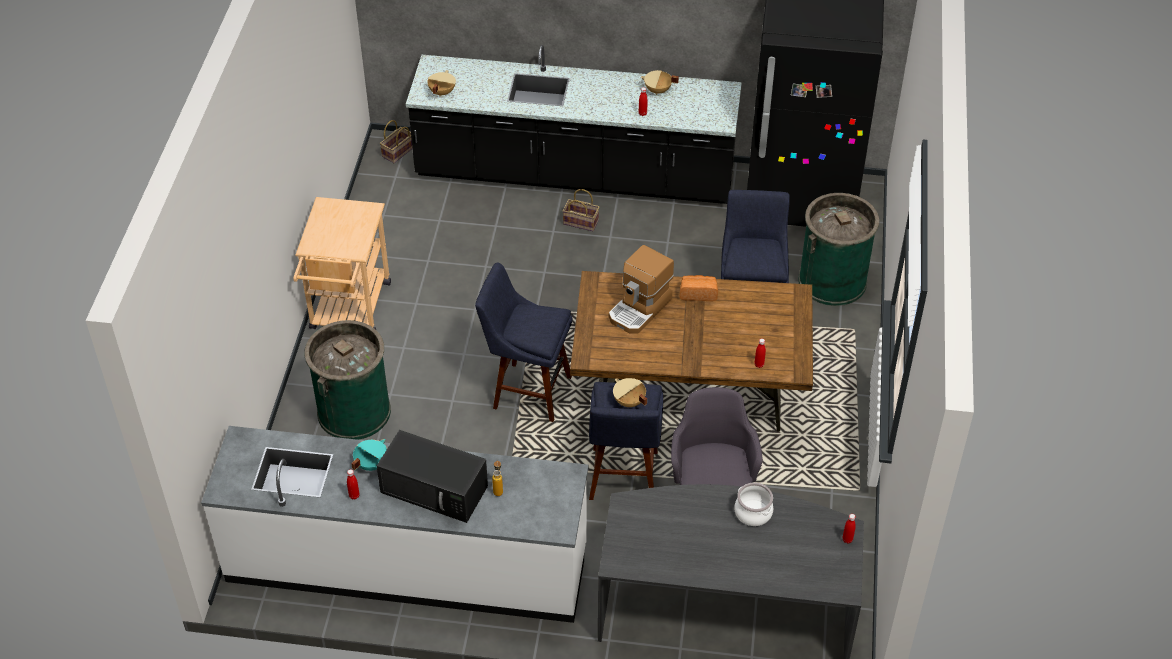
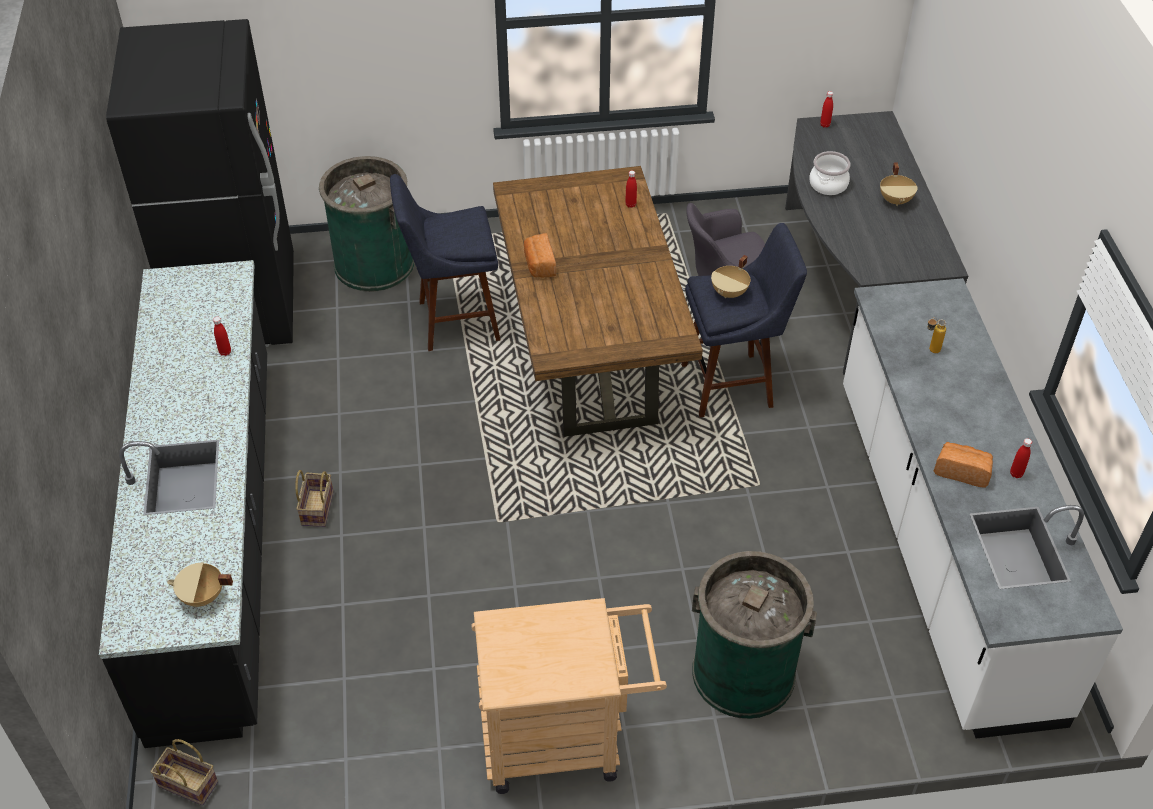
camera: 105 degrees left, 0 degrees up
(371, 464) = (962, 471): turquoise cooking pot -> bread
(436, 489) = (962, 403): black microwave -> none
(527, 391) = (638, 497): blue stool -> none
(640, 309) = (583, 308): coffee machine -> none
(657, 91) = (171, 345): beige cooking pot -> beige cooking pot (896, 200)

